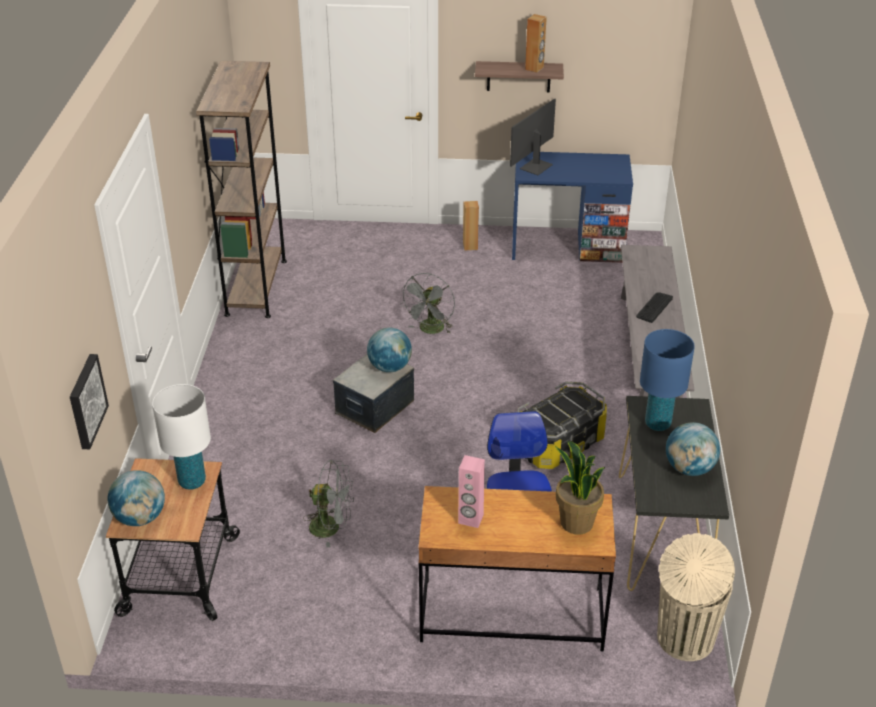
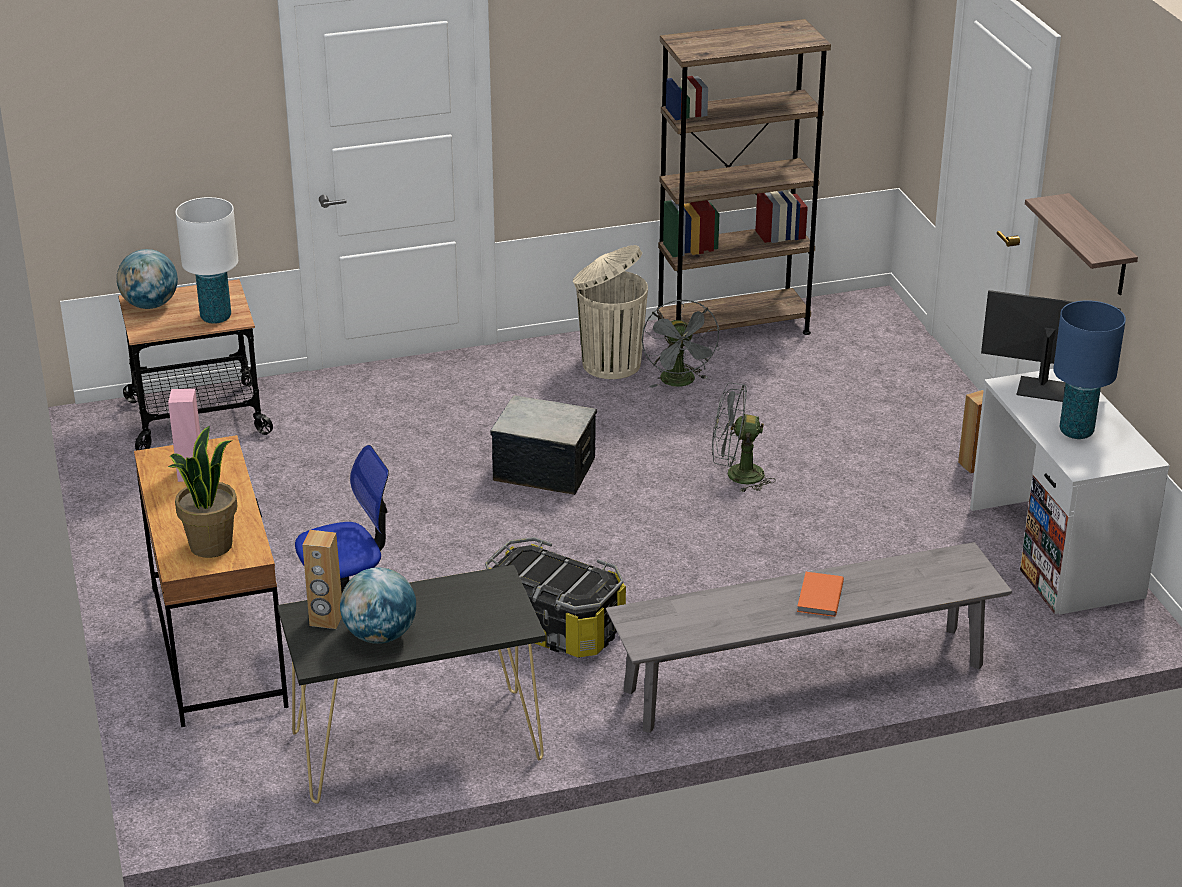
camera: 70 degrees right, 5 degrees down
(85, 401) = (152, 154): picture -> none
(331, 527) = (311, 490): grey fan -> grey fan (680, 382)
(390, 367) = (562, 427): globe -> none
(534, 68) = (1093, 238): brown speaker -> brown speaker (326, 620)
(567, 245) = (1056, 552): blue desk -> white desk
(654, 307) = (818, 597): keyboard -> orange book
(658, 424) = (463, 598): blue table lamp -> blue table lamp (1076, 432)
(684, 639) = (223, 792): beige trash can -> beige trash can (609, 363)

